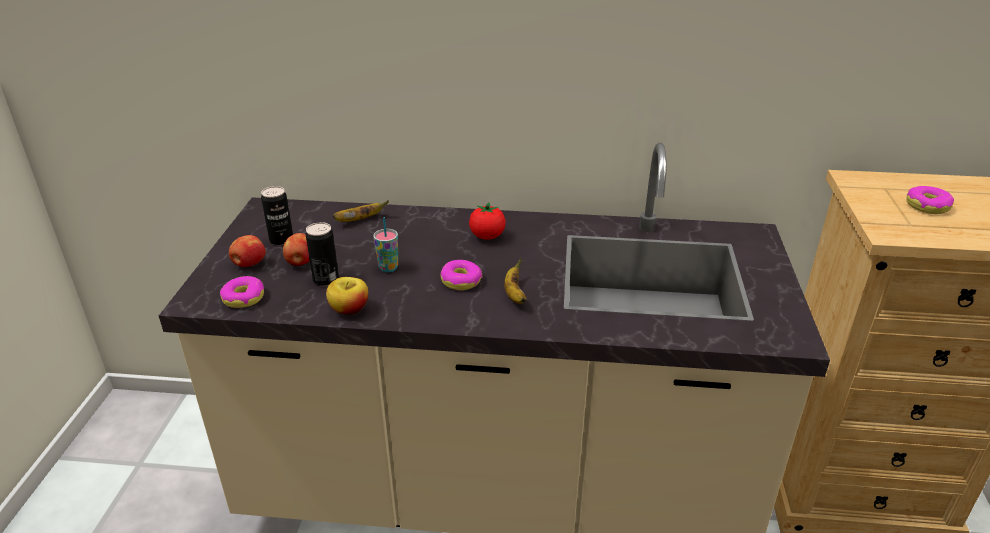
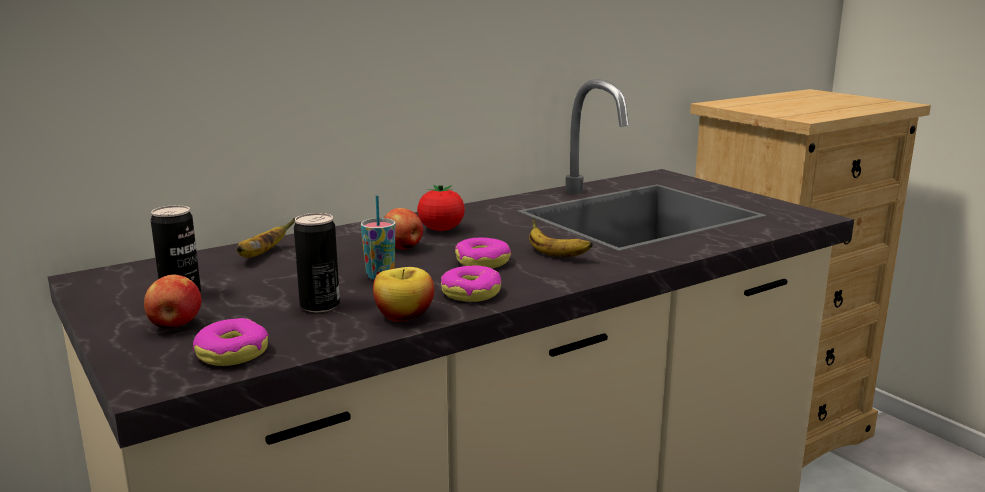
camera: 40 degrees left, 15 degrees down
(301, 263) = (253, 304): apple -> apple (403, 248)
(927, 206) = (791, 105): donut -> donut (471, 293)

